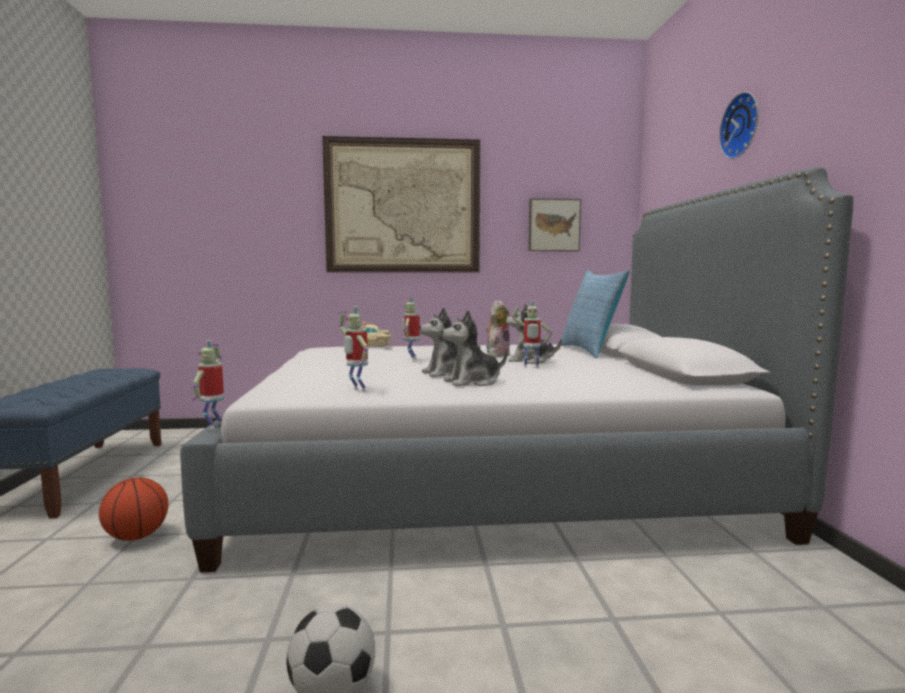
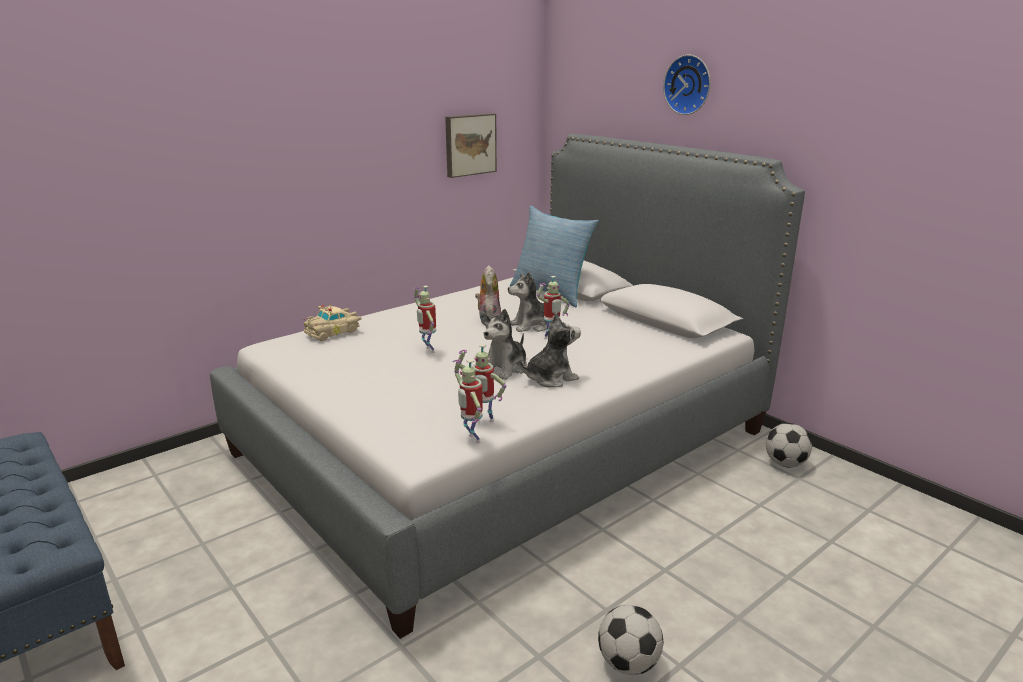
camera: 35 degrees left, 15 degrees up
(136, 537) = (271, 639): basketball -> none
(213, 425) = (365, 501): toy robot -> toy robot (471, 439)
(403, 206) = (309, 138): picture -> none
(473, 382) = (550, 378): plush toy -> plush toy turned 150 degrees counterclockwise
(814, 585) = (785, 464): none -> football

